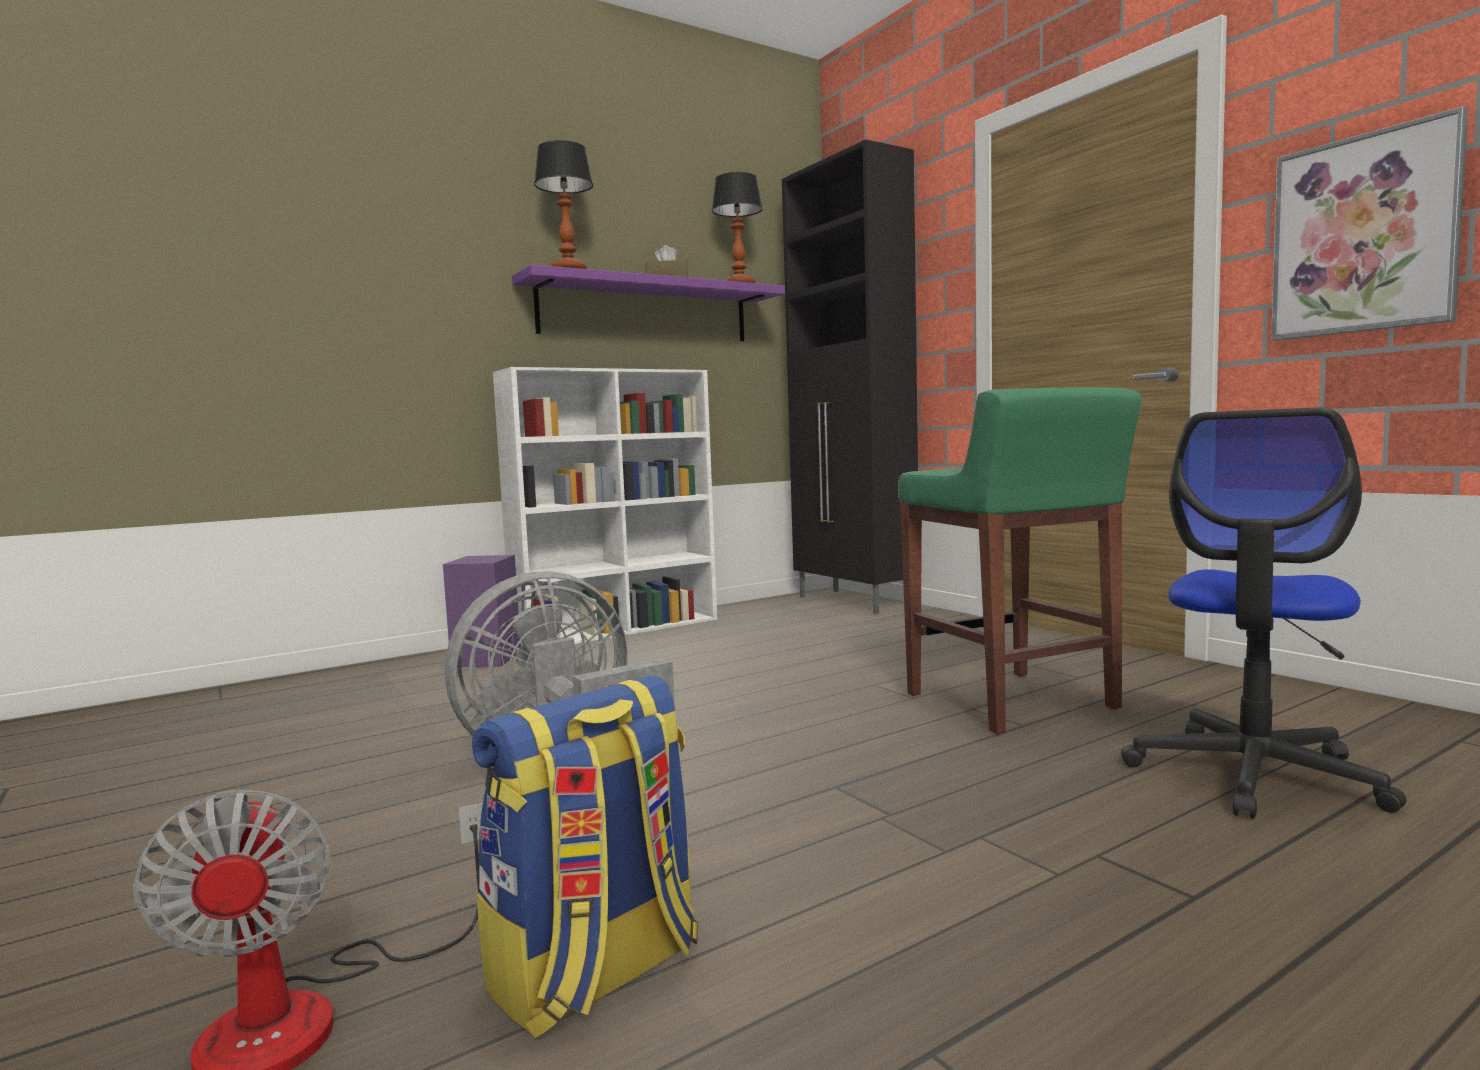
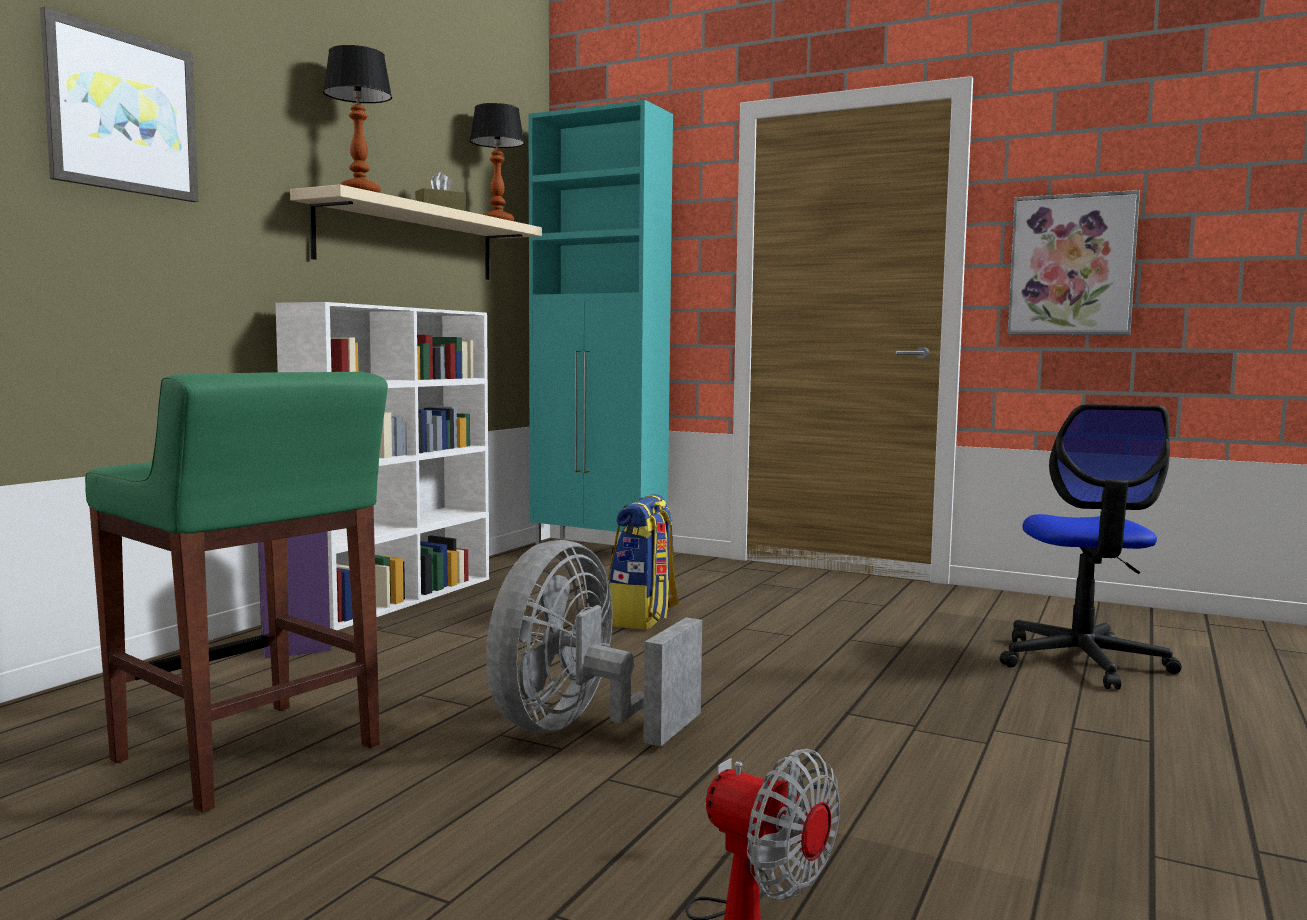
camera: 30 degrees left, 0 degrees up
(347, 229) = (121, 112): none -> picture
(596, 974) = (903, 871): backpack -> backpack (643, 618)
(646, 311) = (409, 241): purple shelf -> beige shelf
(855, 602) = (599, 552): black cabinet -> turquoise cabinet
(1012, 702) = (868, 630): green stool -> green stool (249, 755)

